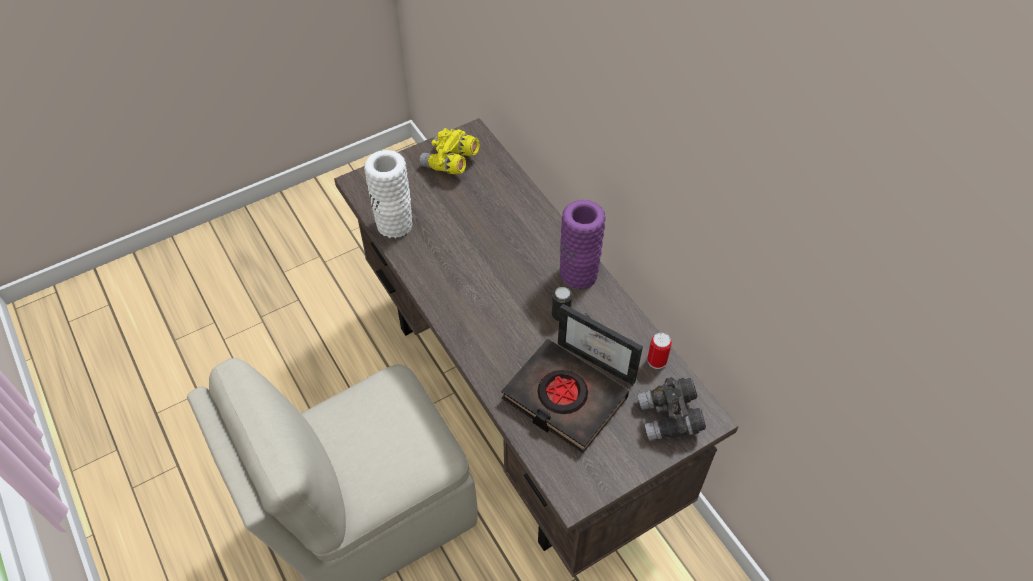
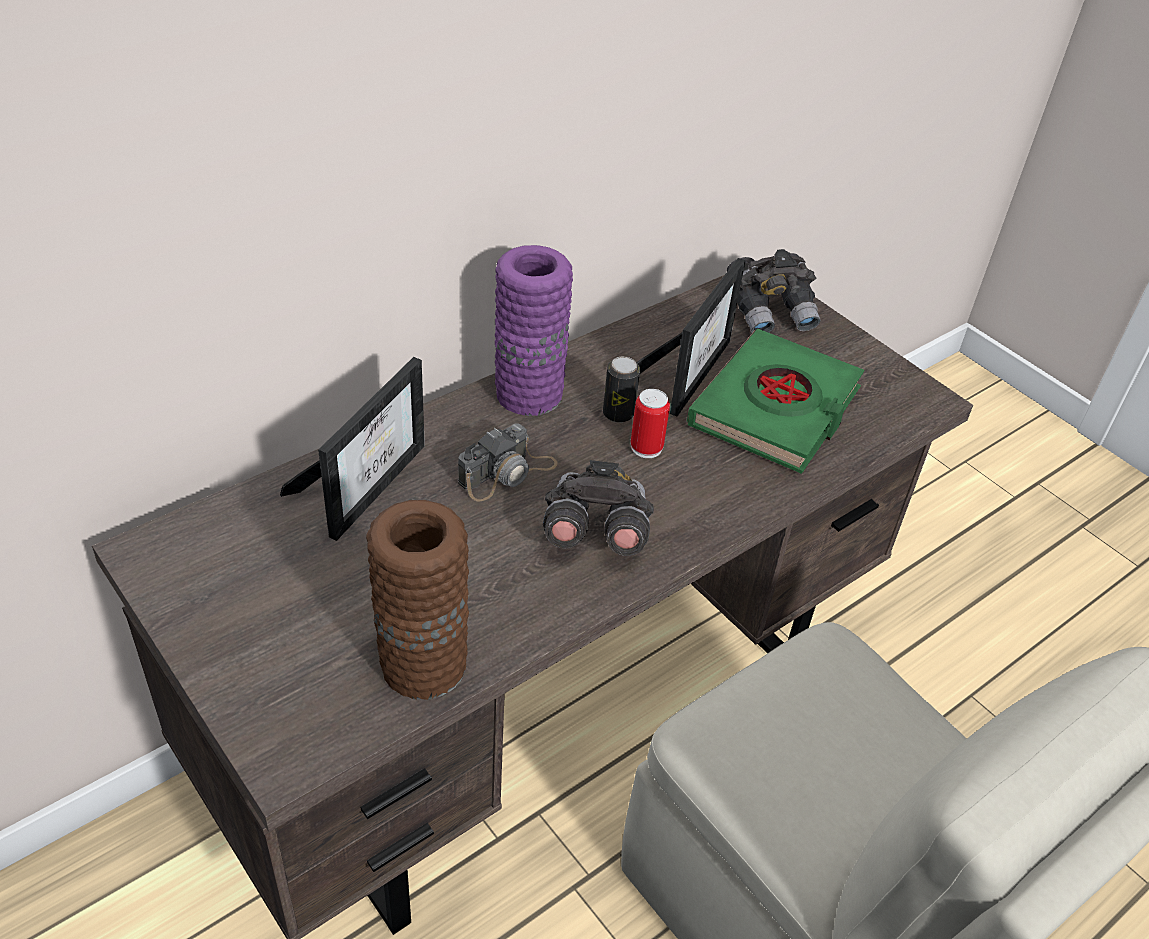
camera: 100 degrees left, 10 degrees down
(394, 224) = (423, 666): white vase -> brown vase
(450, 163) = (236, 584): yellow binoculars -> none
(467, 293) = (594, 532): none -> grey binoculars
(511, 205) = (367, 482): none -> picture frame
(513, 260) = (507, 473): none -> camera
(563, 399) = (776, 409): black book -> green book
(656, 361) = (680, 319): can -> can (646, 447)

